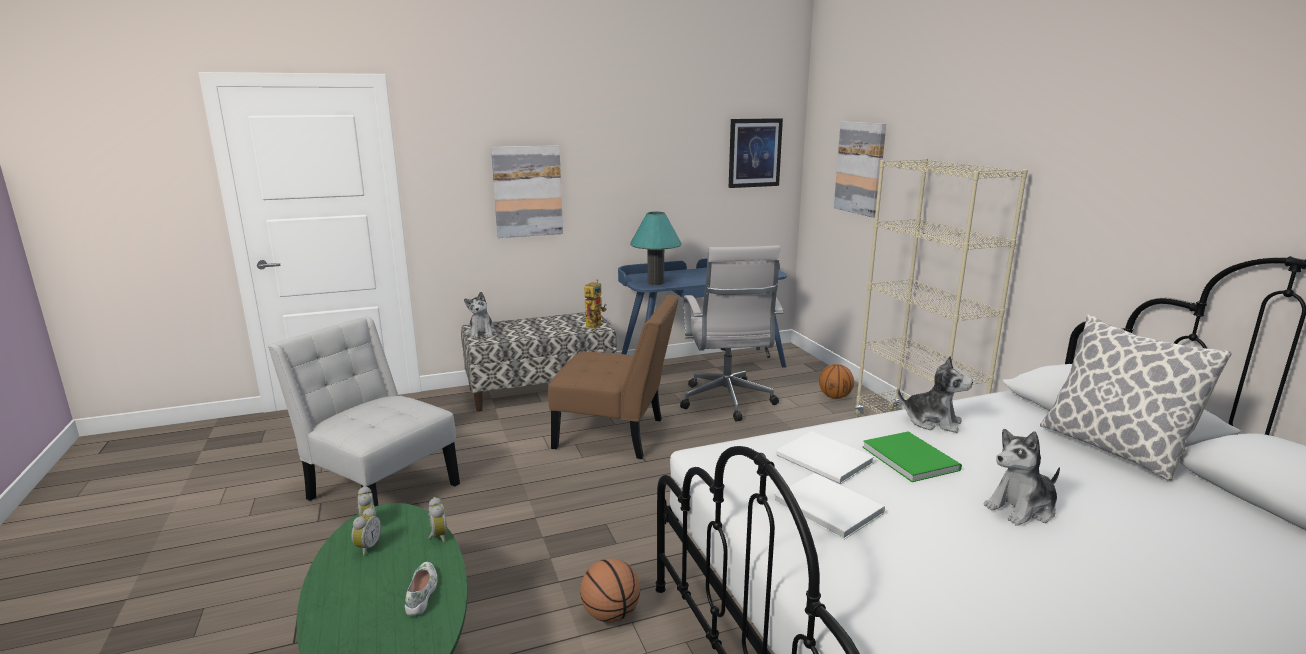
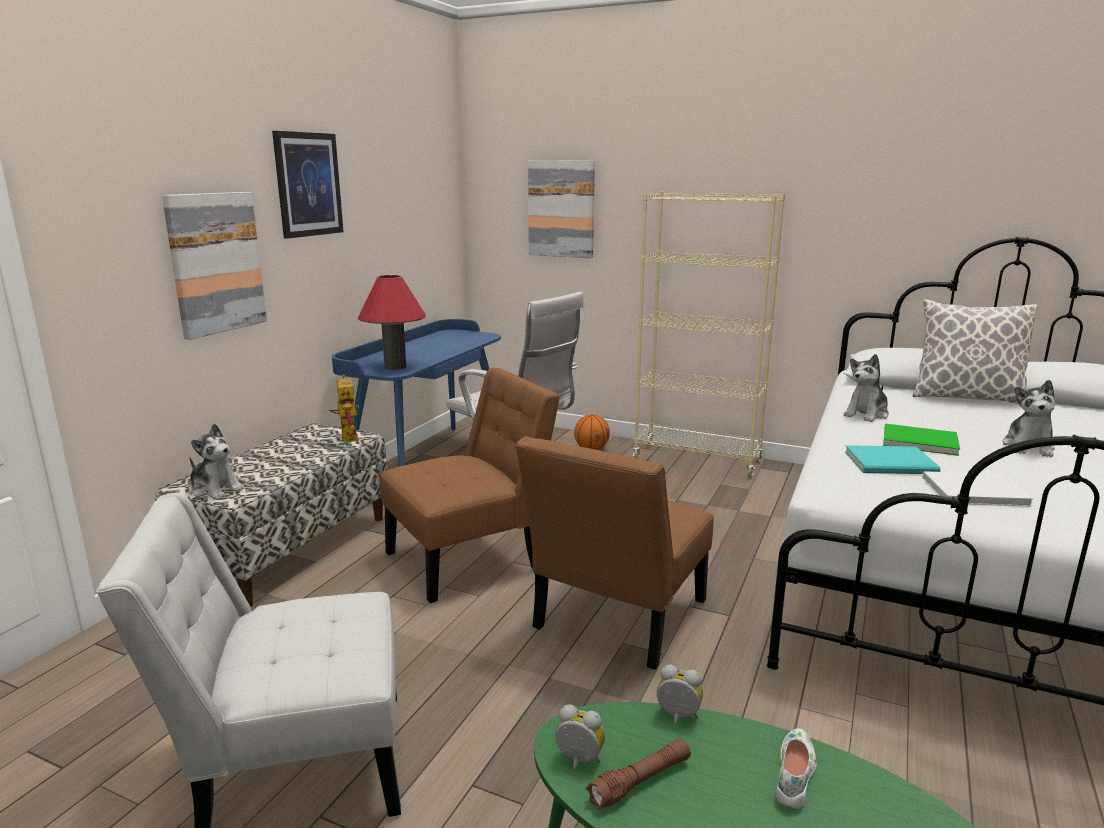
camera: 45 degrees left, 0 degrees up
(367, 547) = (640, 781): alarm clock -> brown flashlight
(422, 593) = (795, 774): white shoe -> white shoe turned 75 degrees clockwise
(611, 614) = (776, 713): basketball -> none
(627, 509) = (616, 619): none -> brown chair
(655, 283) = (395, 367): turquoise table lamp -> red table lamp
(754, 153) = (429, 199): picture -> picture (308, 184)
(825, 461) = (893, 463): white book -> turquoise book
(932, 421) = (866, 414): plush toy -> plush toy turned 150 degrees clockwise

